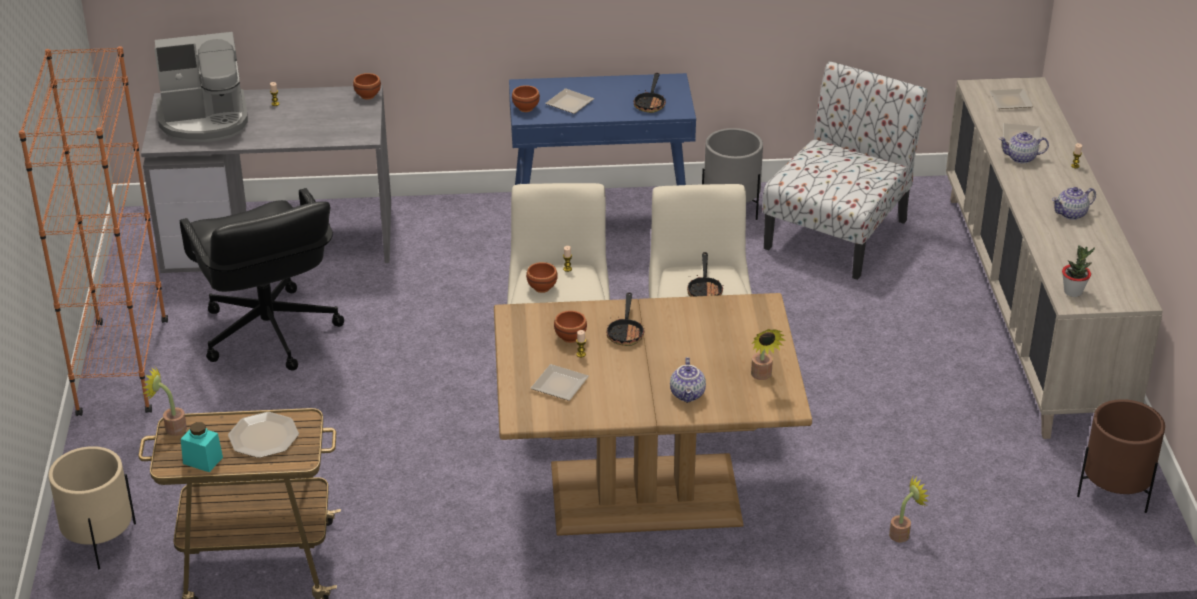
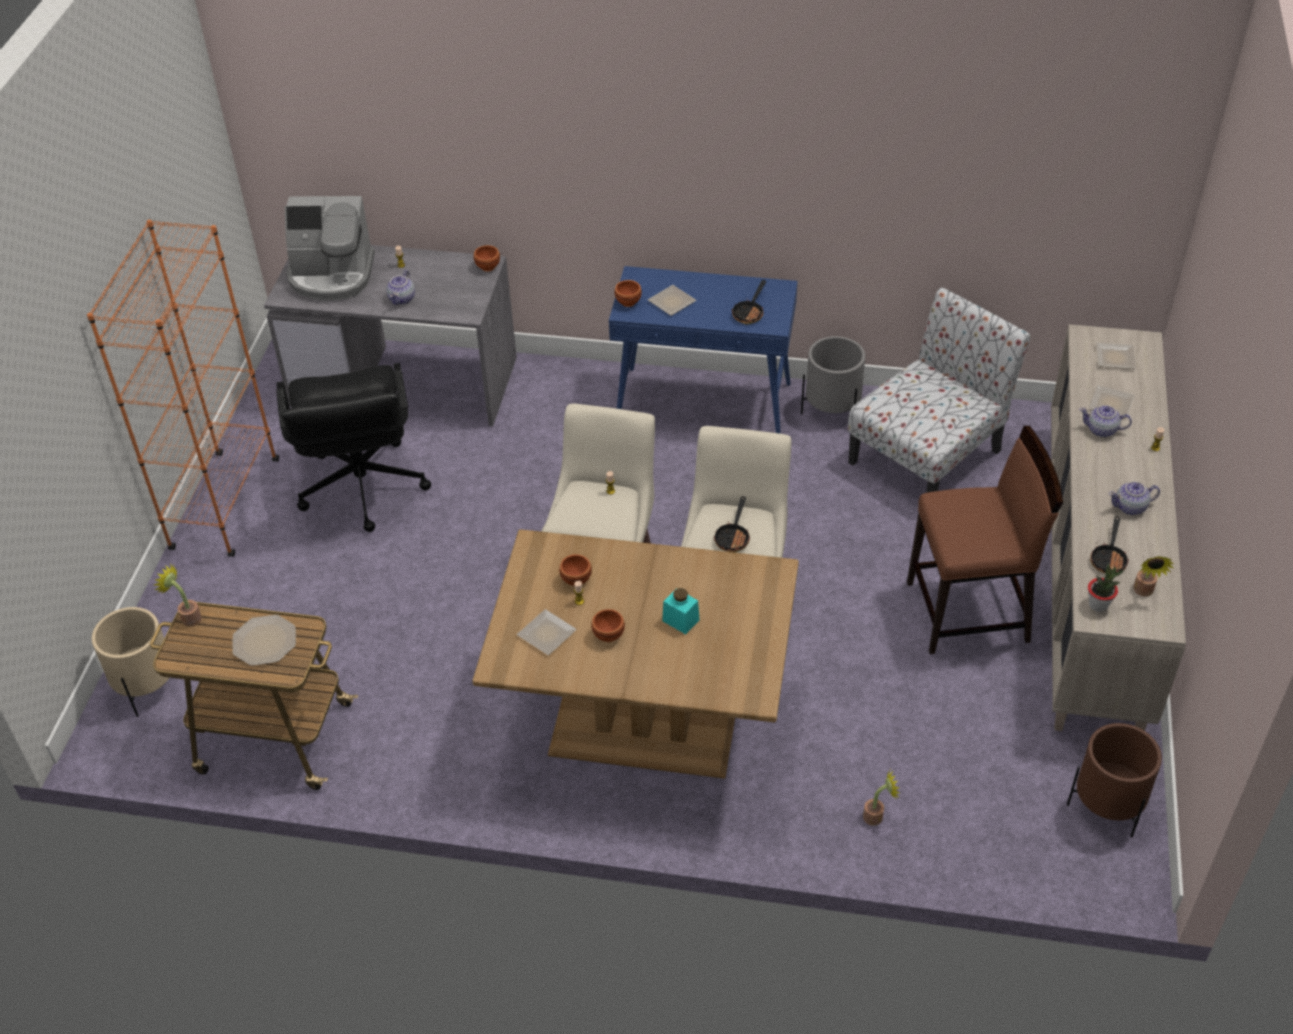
camera: 15 degrees right, 10 degrees up
(203, 460) = (202, 659): turquoise jar -> turquoise jar (680, 620)
(541, 287) = (578, 509): brown bowl -> brown bowl (608, 634)
(626, 332) = (631, 582): frying pan -> frying pan (1109, 558)
(688, 394) = (665, 667): teapot -> teapot (402, 299)
(762, 376) = (744, 657): potted plant -> potted plant (1144, 592)
(927, 355) = (969, 612): none -> brown chair

